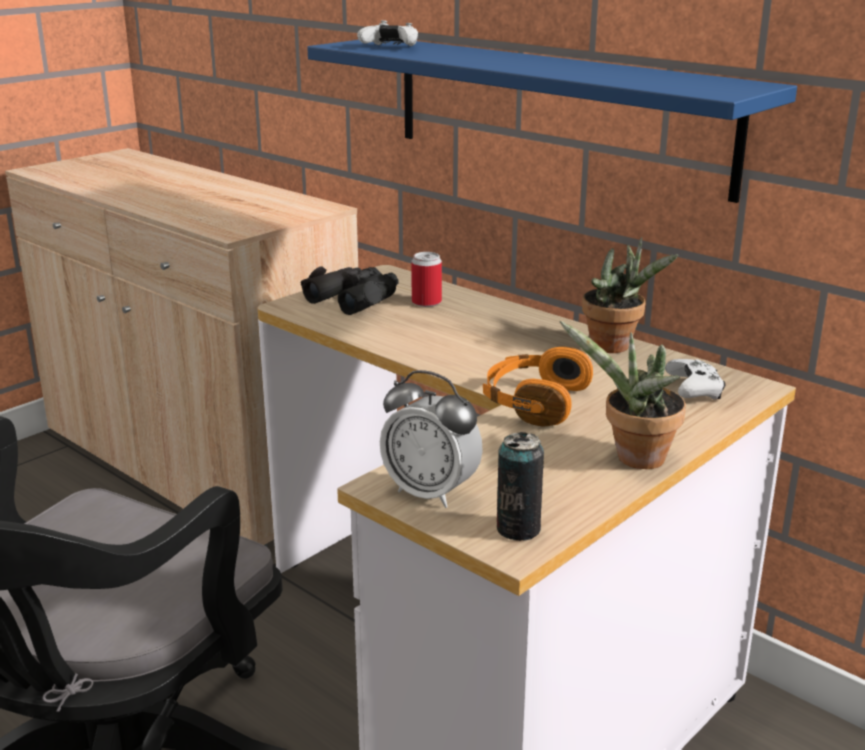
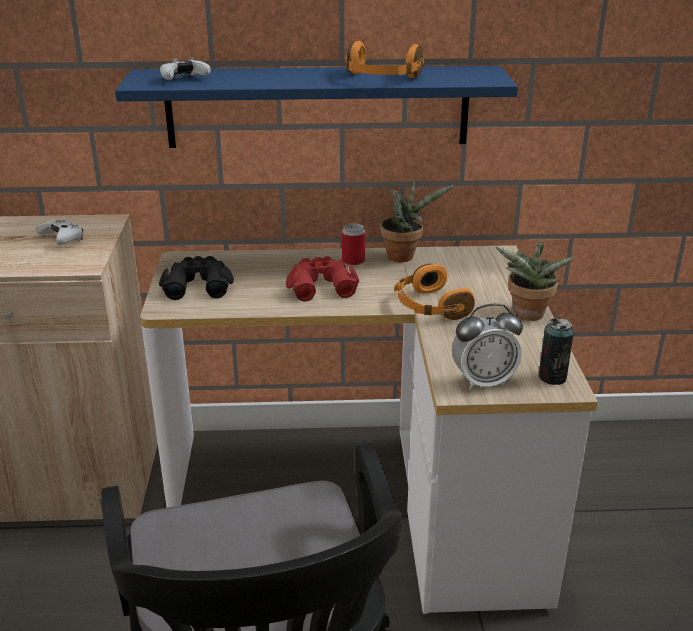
camera: 45 degrees left, 5 degrees up
(426, 302) = (248, 269): can -> can (353, 261)
(464, 340) = (320, 285): none -> red binoculars
(586, 72) = (381, 78): none -> orange headphones
(694, 390) = (483, 266): white game controller -> white game controller (63, 239)

